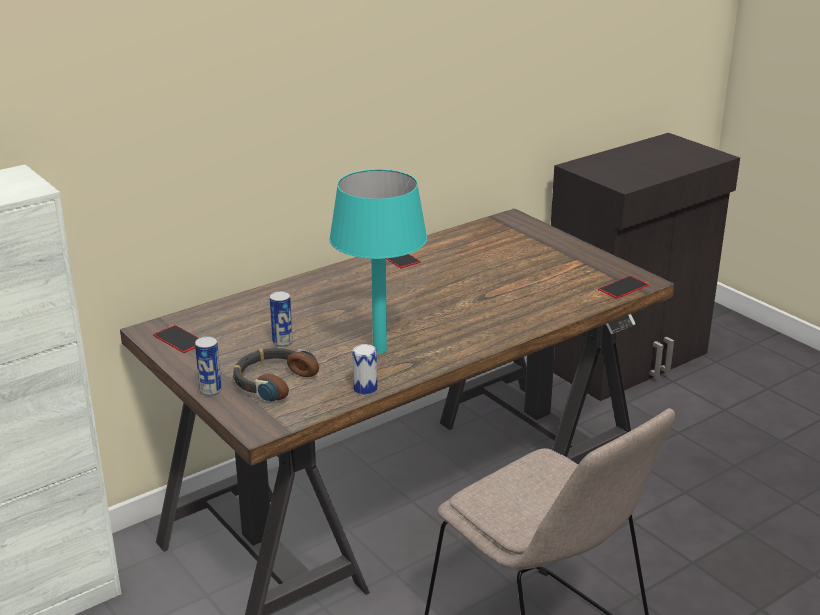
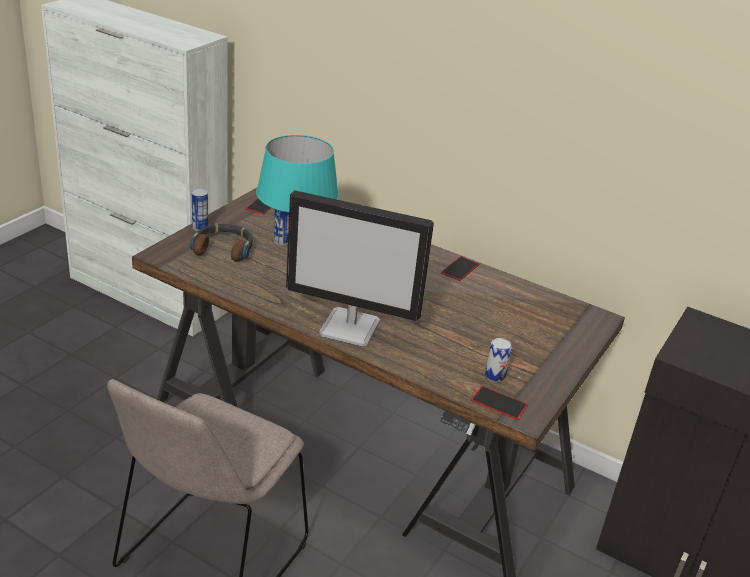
camera: 65 degrees right, 5 degrees up
(365, 388) = (231, 287): can -> can (495, 375)
(481, 332) = (351, 328): none -> monitor

